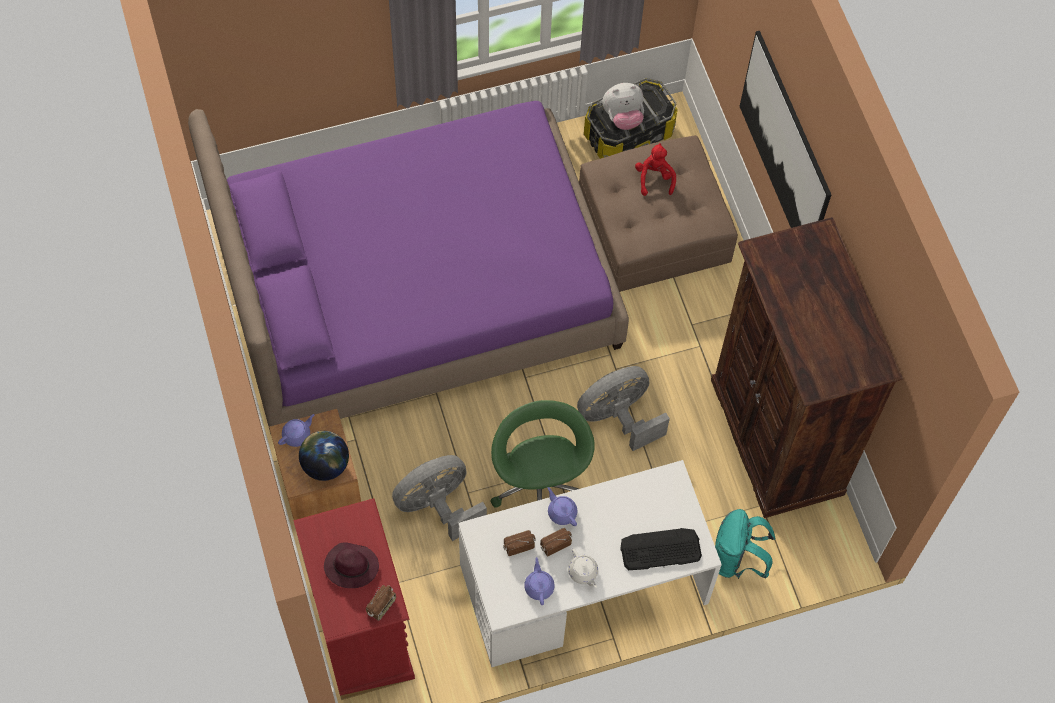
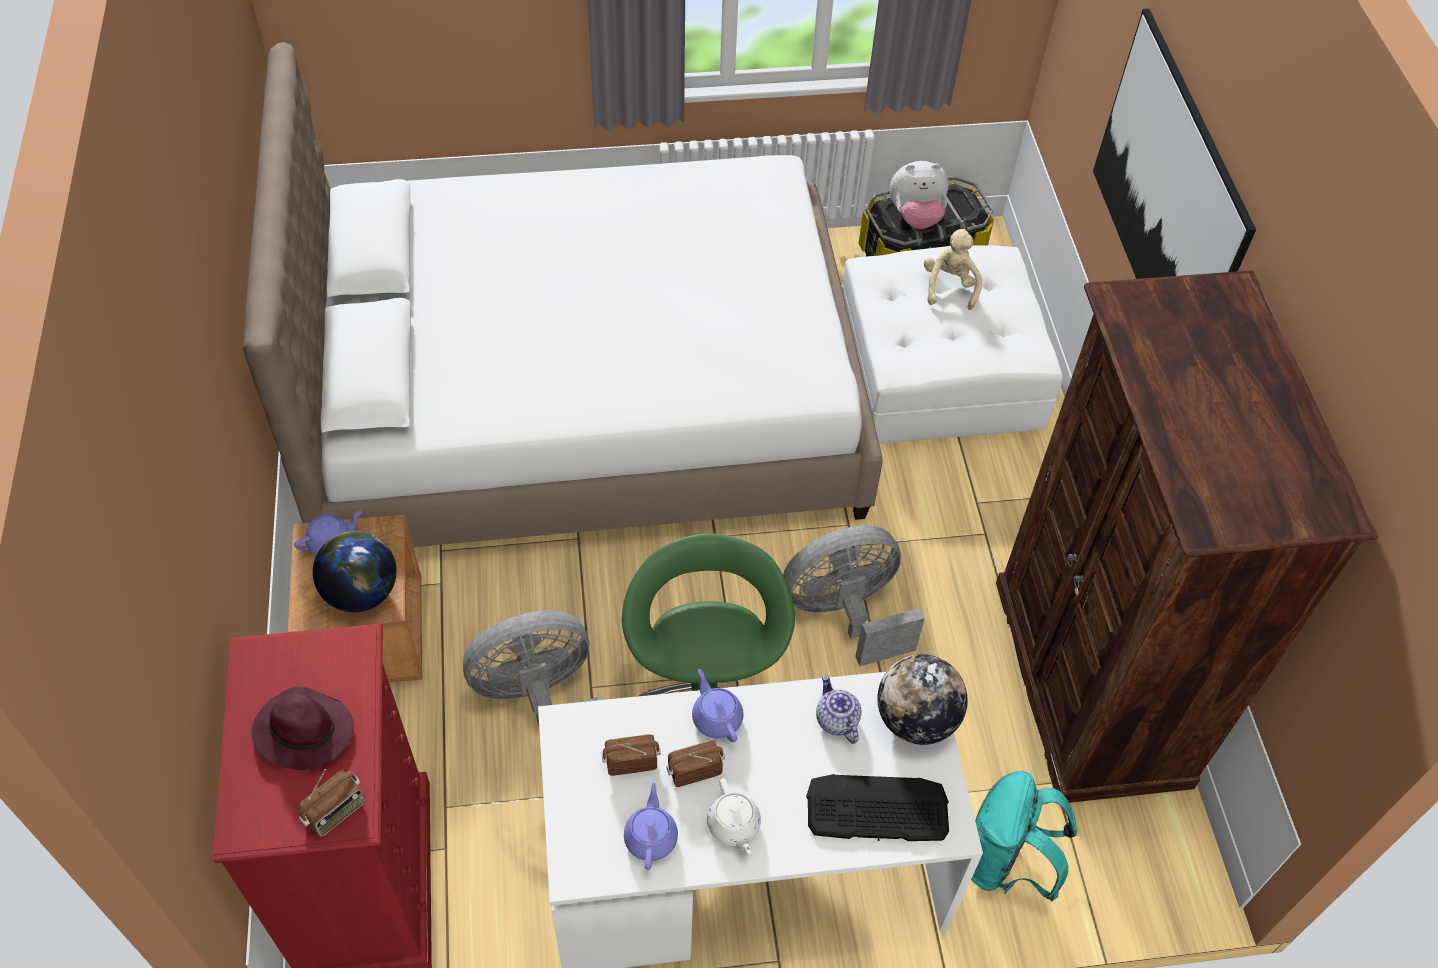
camera: 10 degrees right, 10 degrees down
(416, 288) = (584, 397): purple bed -> white bed
(629, 502) = (836, 720): none -> teapot
(653, 226) = (939, 368): brown ottoman -> white ottoman
(654, 178) = (949, 286): red plush toy -> beige plush toy
(674, 494) = (916, 720): none -> globe

